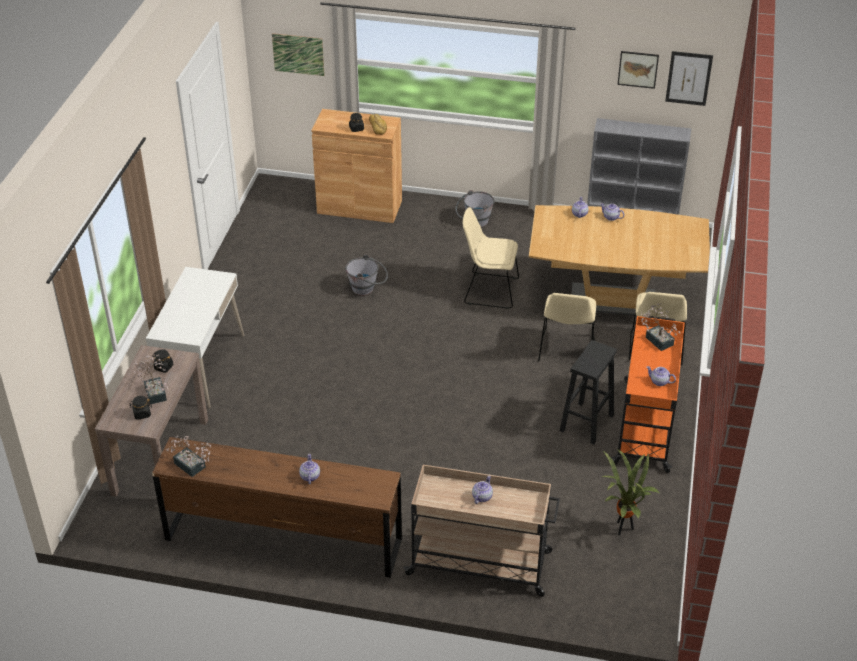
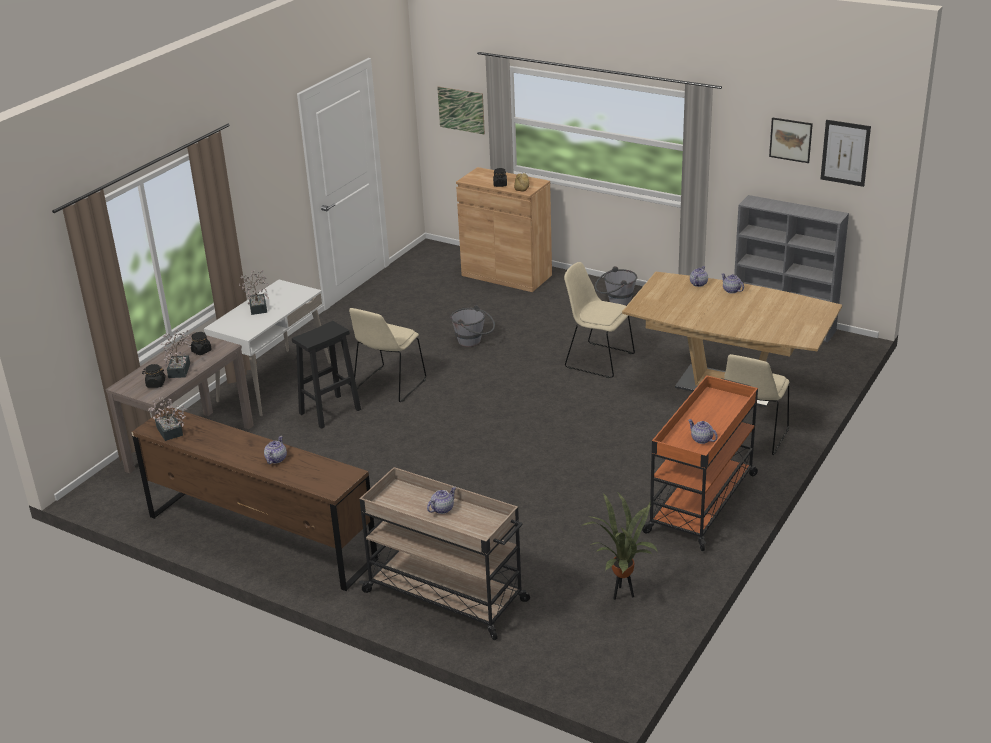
camera: 20 degrees right, 10 degrees down
(566, 351) = (650, 423): beige chair -> beige chair (388, 386)
(586, 424) = (635, 491): black stool -> black stool (329, 412)
(657, 339) = (722, 402): potted plant -> potted plant (258, 306)

